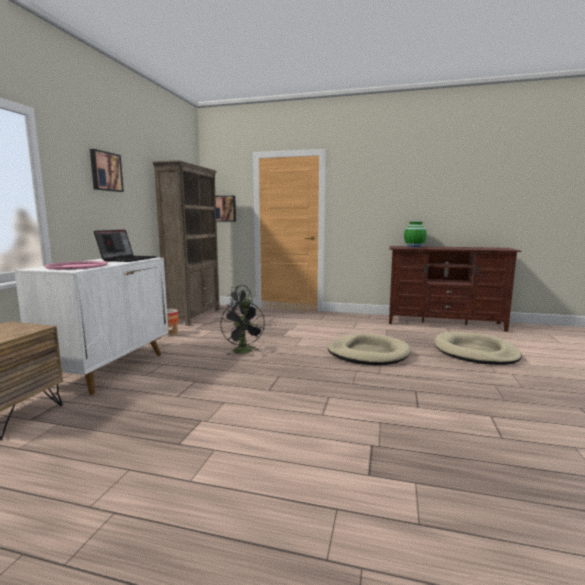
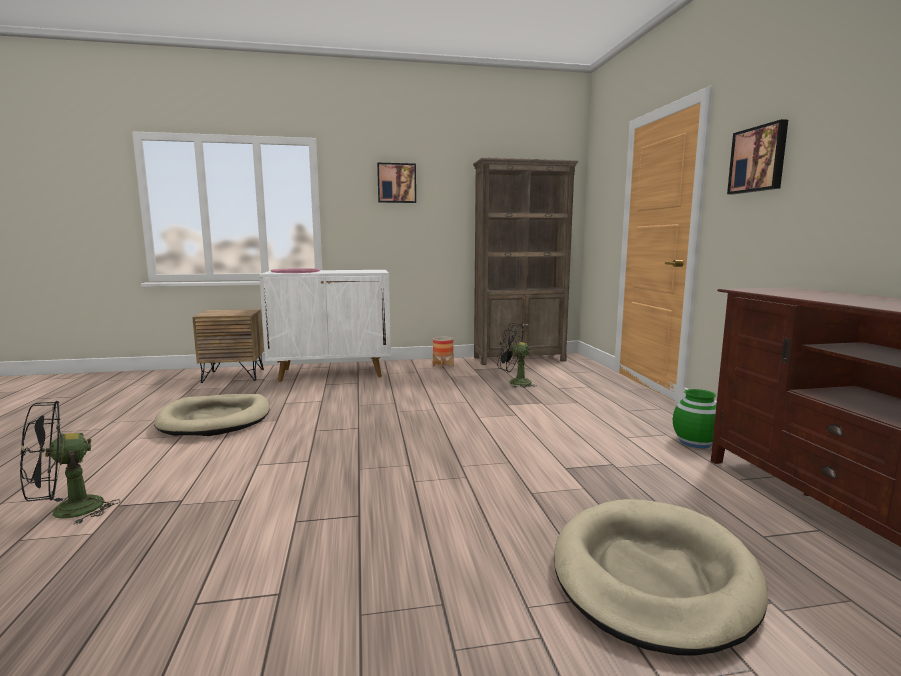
camera: 65 degrees right, 0 degrees up
(127, 259) = (359, 271): laptop -> none
(224, 208) = (599, 215): picture -> picture (759, 159)
(244, 352) = (420, 400): black fan -> black fan (66, 512)
(368, 353) = (497, 463): beige dog bed -> beige dog bed (216, 419)
(414, 246) = (823, 292): green vase -> green vase (695, 442)

